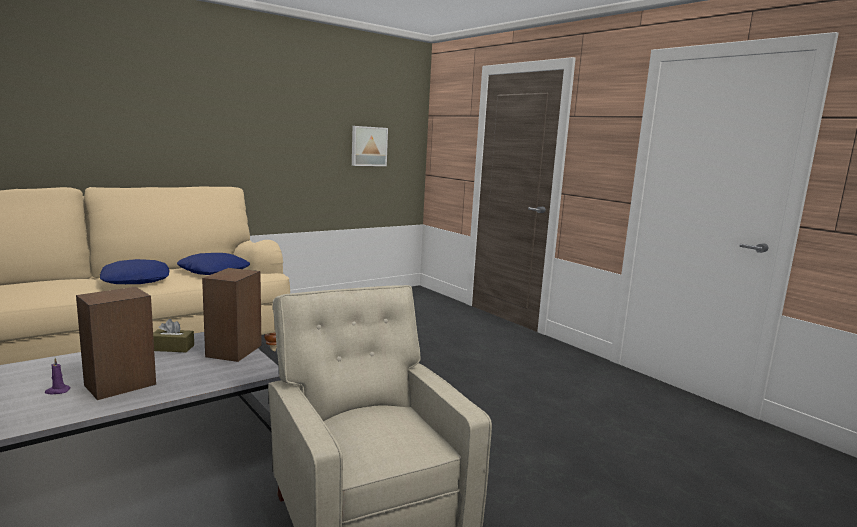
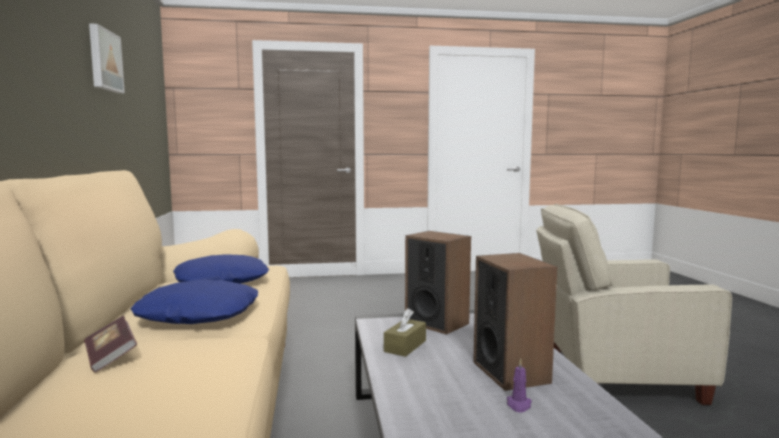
camera: 60 degrees left, 5 degrees down
(60, 280) = (111, 357): none -> book
(368, 146) = (142, 120): picture -> picture (104, 60)

